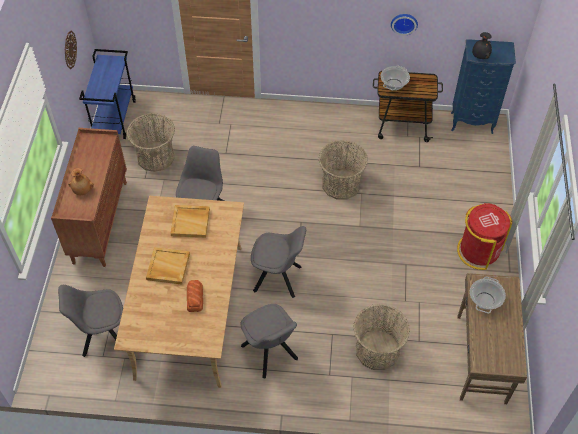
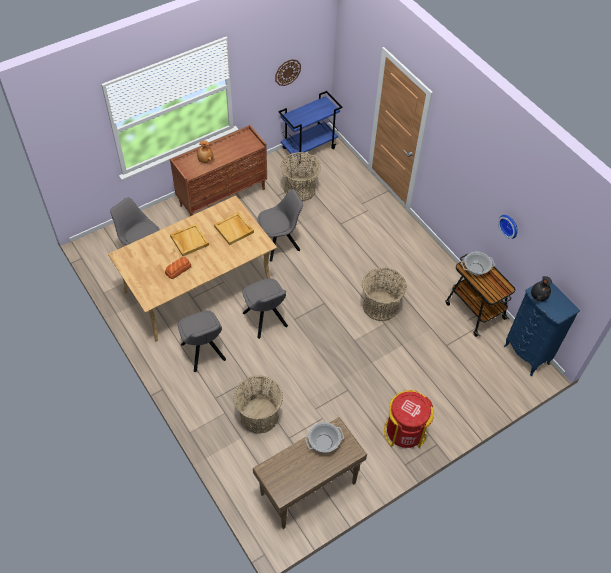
camera: 50 degrees right, 0 degrees up
(270, 352) = (204, 352): grey chair -> grey chair turned 45 degrees counterclockwise

